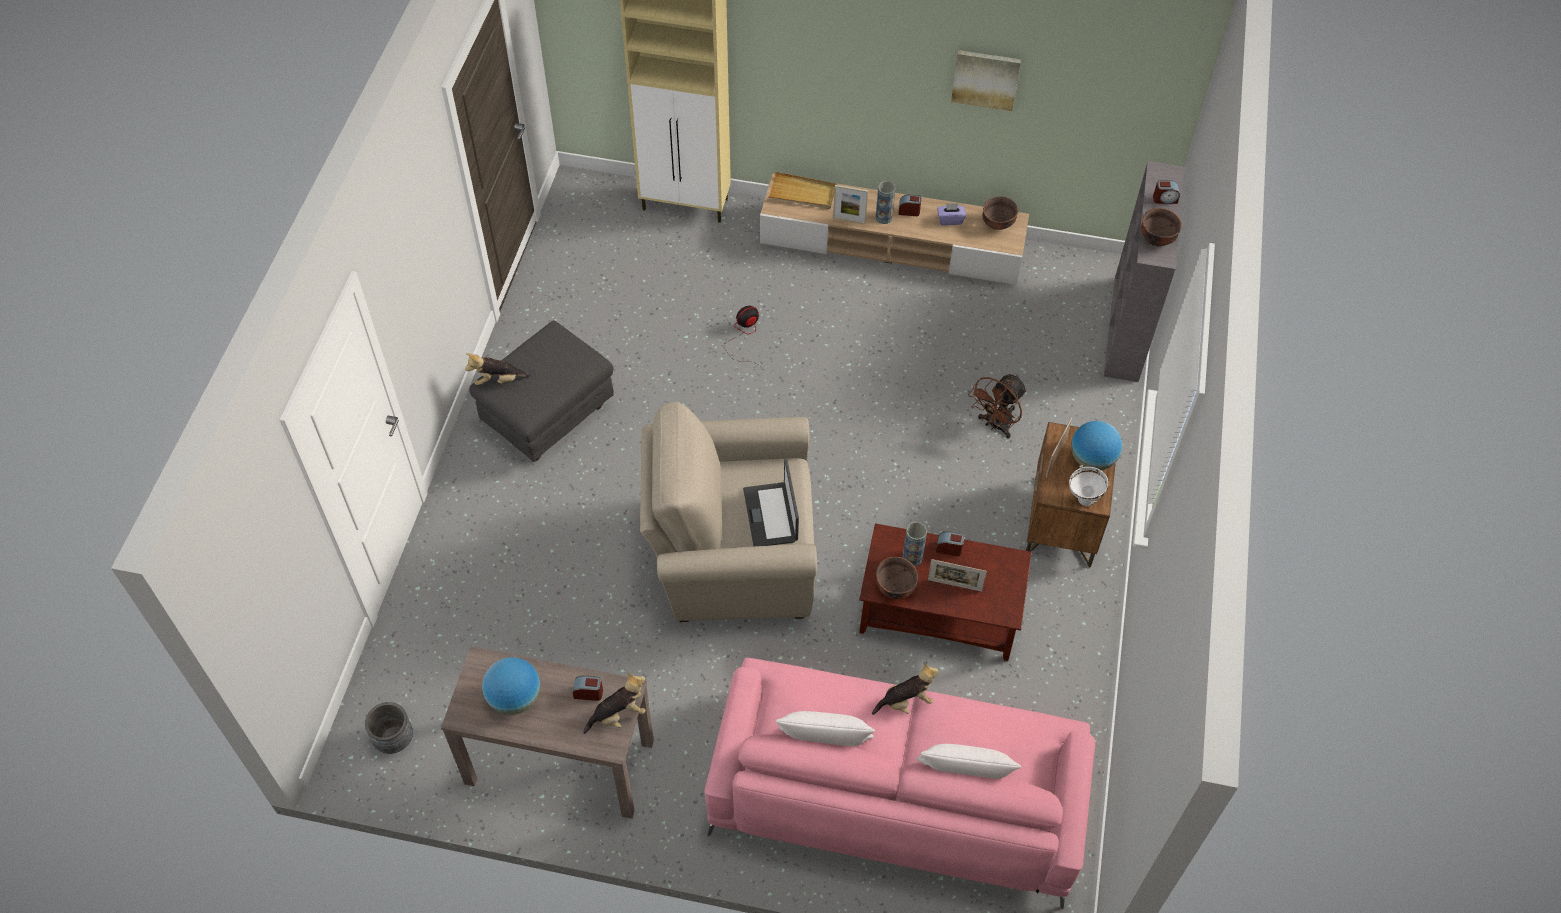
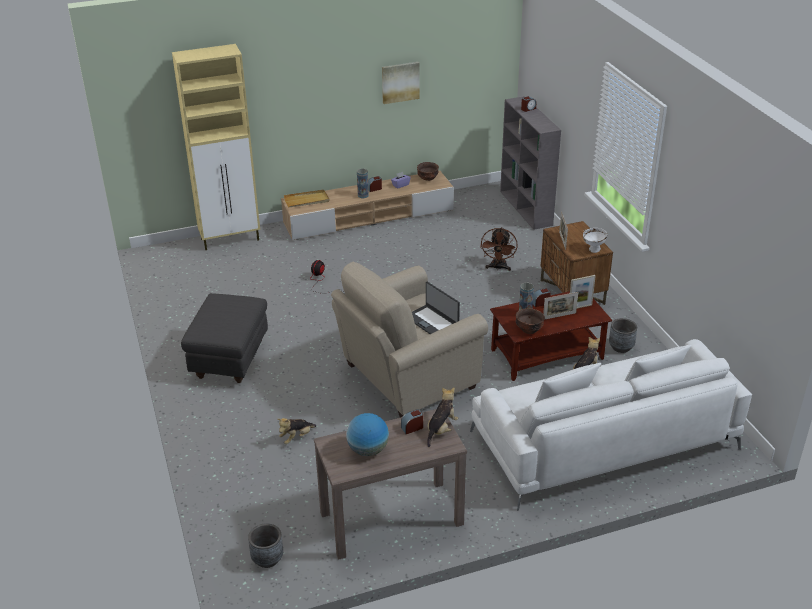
camera: 30 degrees left, 20 degrees down
(498, 380) = (200, 329): plush toy -> plush toy (296, 437)
(849, 220) = (344, 202): picture frame -> picture frame (580, 307)
(896, 793) = (603, 441): pink sofa -> white sofa
(1048, 654) = (621, 347): none -> grey planter
(1092, 459) = (581, 234): globe -> none
(1156, 238) = (540, 123): brown bowl -> none

